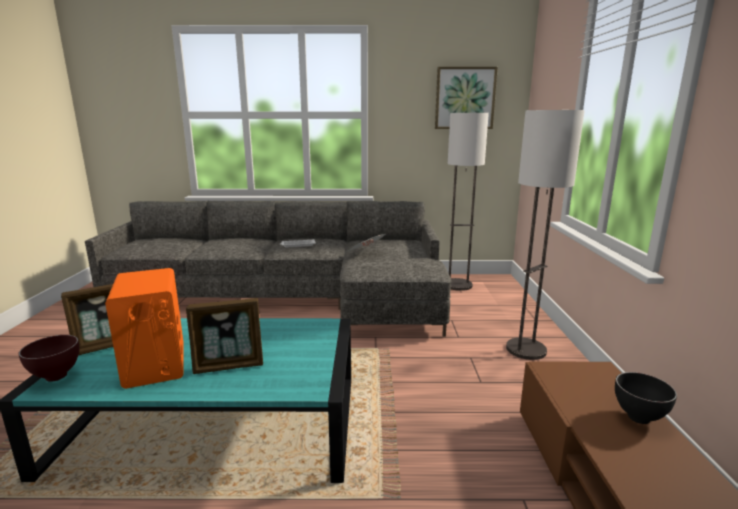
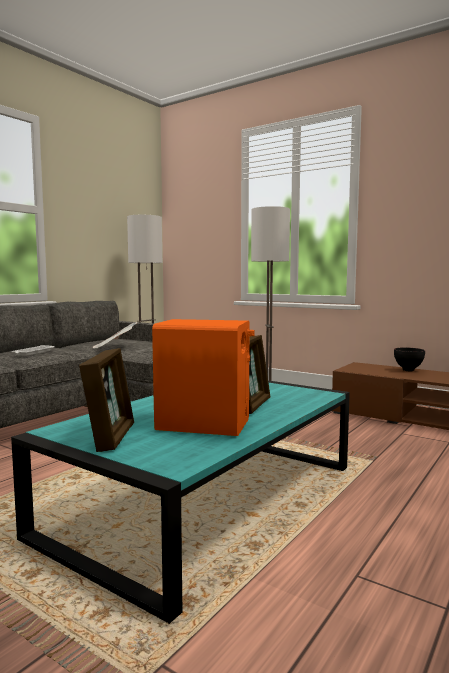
camera: 55 degrees left, 10 degrees down
(55, 377) = (155, 461): brown bowl -> none
(465, 98) = (122, 205): picture -> none

